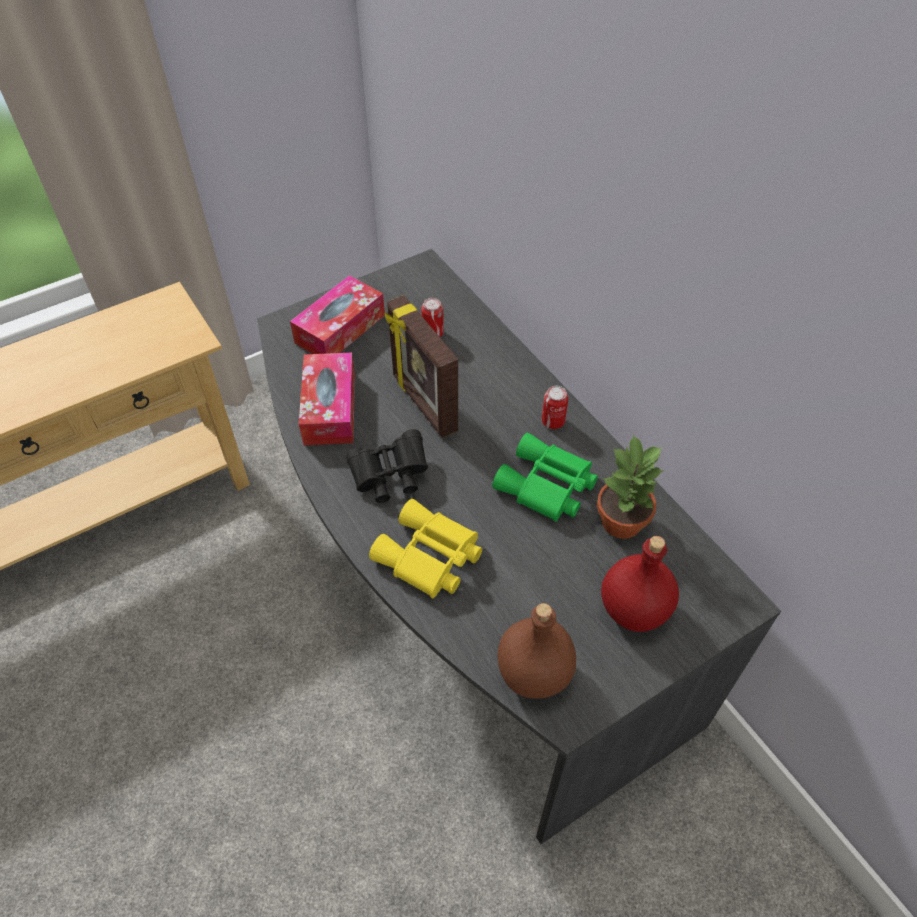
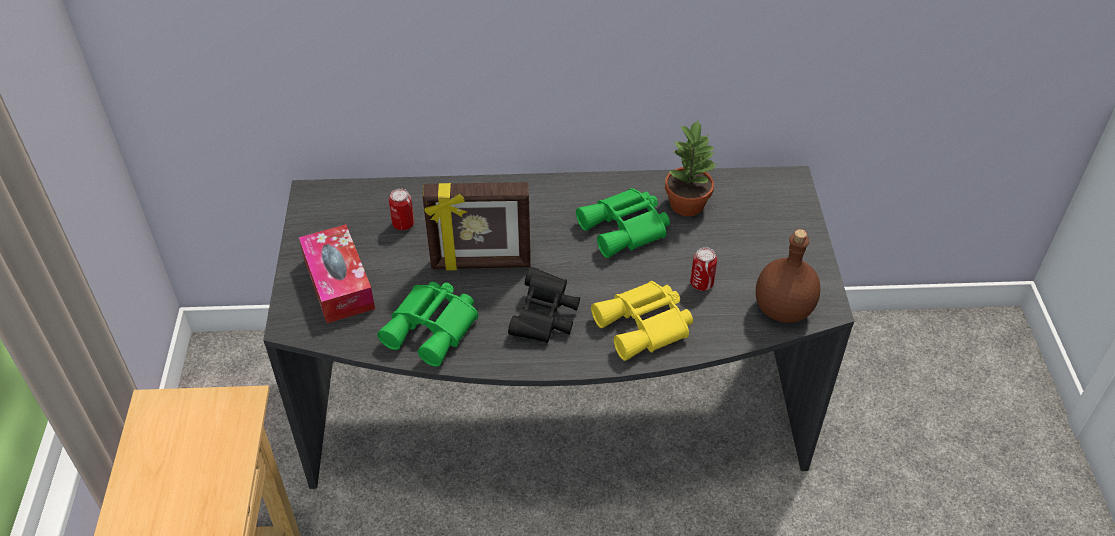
camera: 60 degrees left, 5 degrees down
(330, 408) = (434, 328): tissue box -> green binoculars
(553, 421) = (564, 196): can -> can (701, 283)
(634, 610) = (765, 234): red bottle -> none

